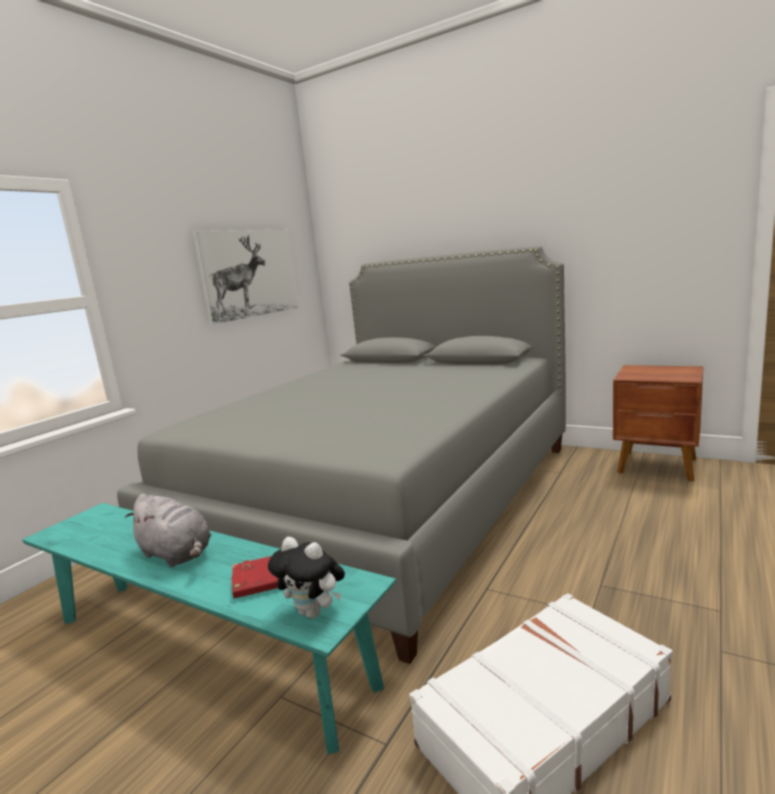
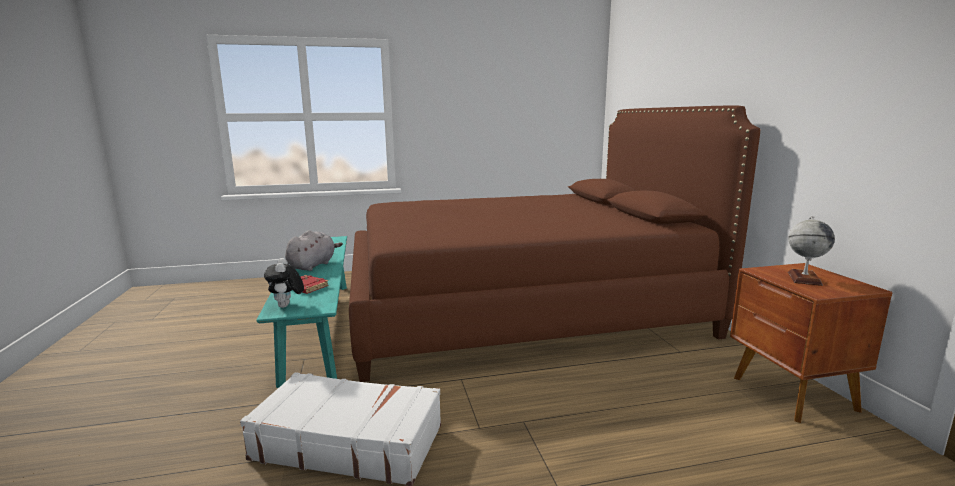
camera: 45 degrees right, 0 degrees up
(177, 554) = (313, 265): grey plush toy -> grey plush toy turned 150 degrees counterclockwise
(249, 273) = (522, 109): picture -> none
(385, 500) = (519, 308): grey bed -> brown bed
(657, 373) = (804, 278): none -> globe

